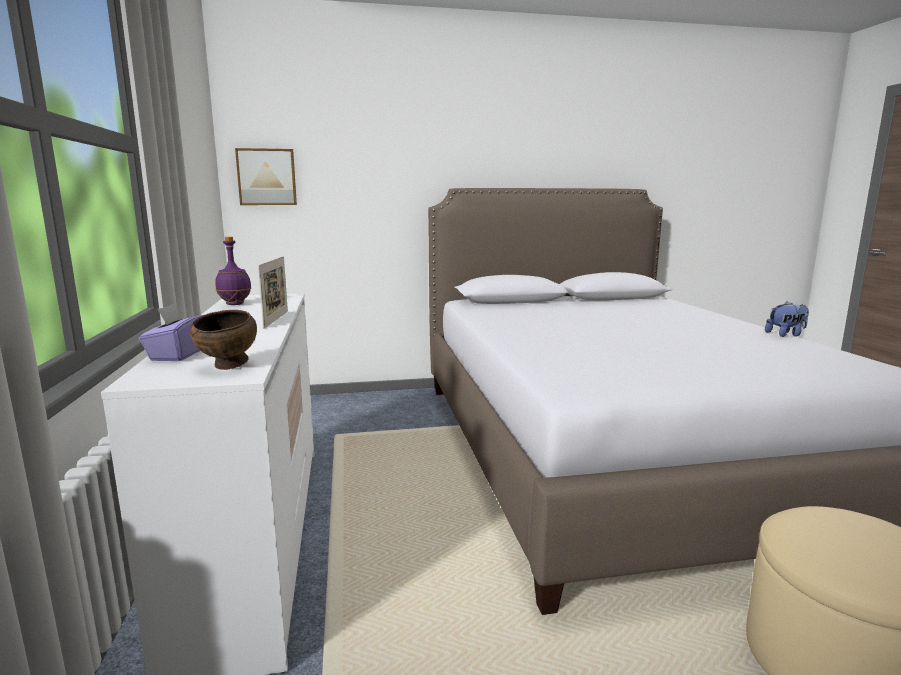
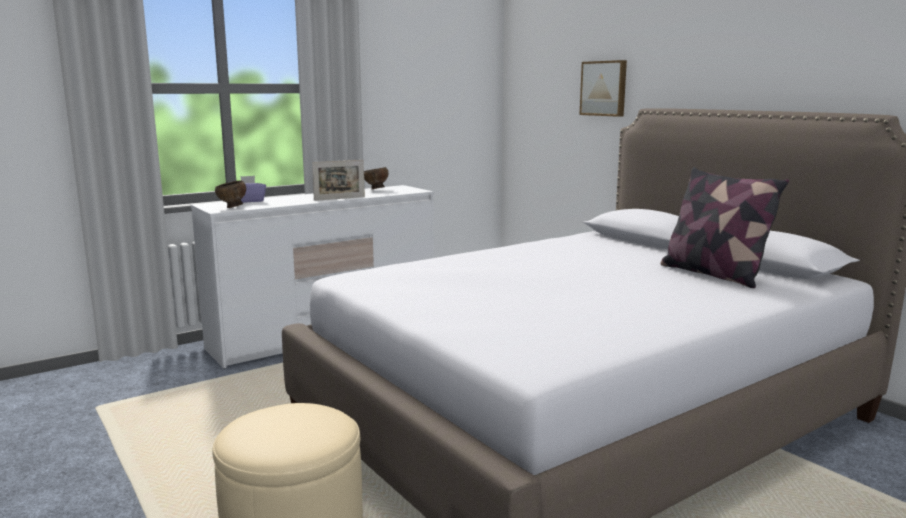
camera: 65 degrees right, 0 degrees up
(235, 304) = (376, 189): purple bottle -> brown bowl
(267, 177) = (526, 95): picture -> picture (604, 88)
(630, 306) = (713, 274): none -> pillow
(786, 334) = (665, 333): plush toy -> none

